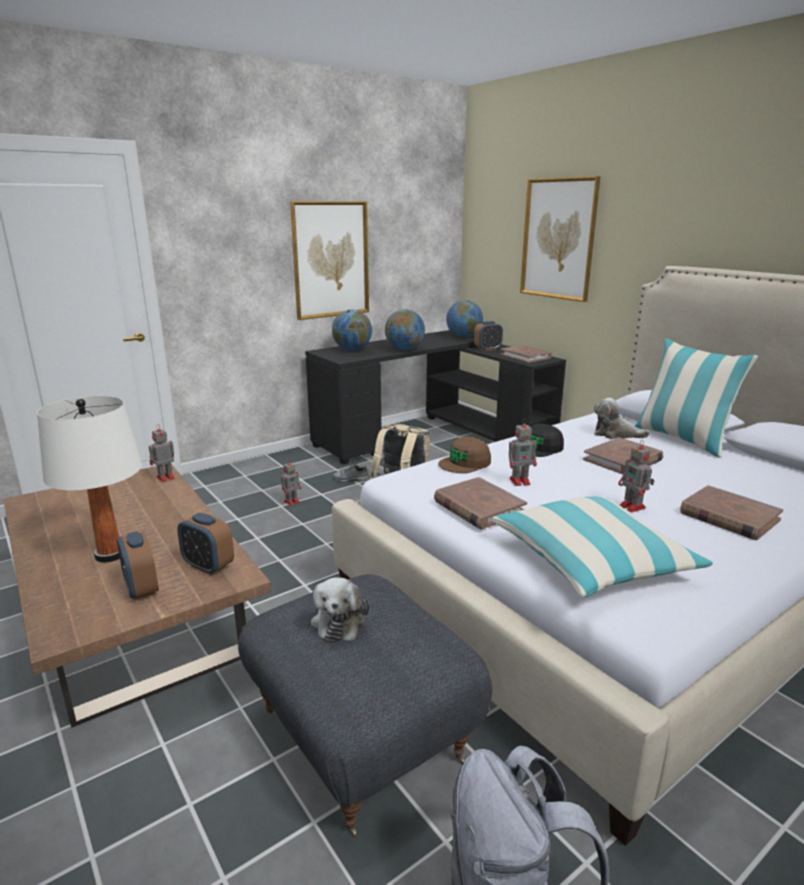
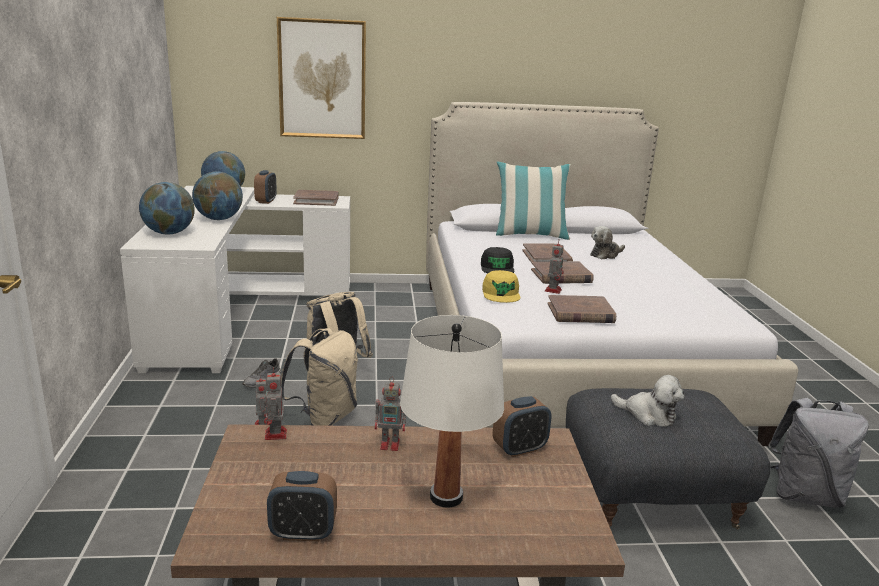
camera: 60 degrees left, 0 degrees up
(141, 588) = (534, 489): alarm clock -> alarm clock (303, 532)
(326, 517) = (324, 417): none -> beige backpack
(330, 260) = (113, 121): picture -> none
(433, 436) = (234, 313): black desk -> white desk
(465, 463) = (501, 293): brown cap -> yellow cap
(592, 561) = (674, 312): pillow -> none
(615, 434) = (499, 244): plush toy -> plush toy (605, 254)
(633, 507) = (616, 280): toy robot -> toy robot (391, 444)
(728, 516) = (647, 267): brown book -> brown book (561, 276)

